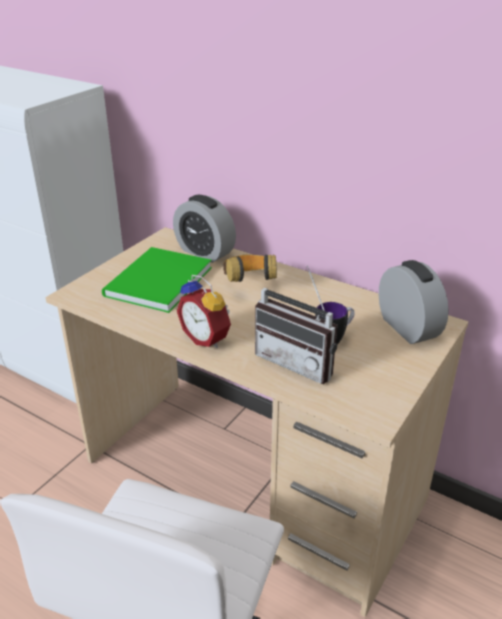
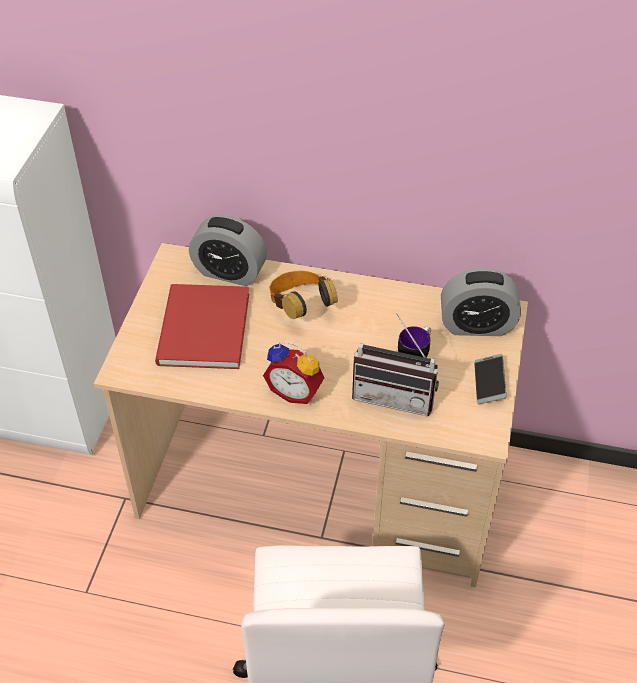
camera: 20 degrees left, 15 degrees up
(155, 282) = (201, 331): green book -> red book
(400, 373) = (489, 383): none -> phone
(407, 328) = (476, 325): alarm clock -> alarm clock turned 135 degrees clockwise

